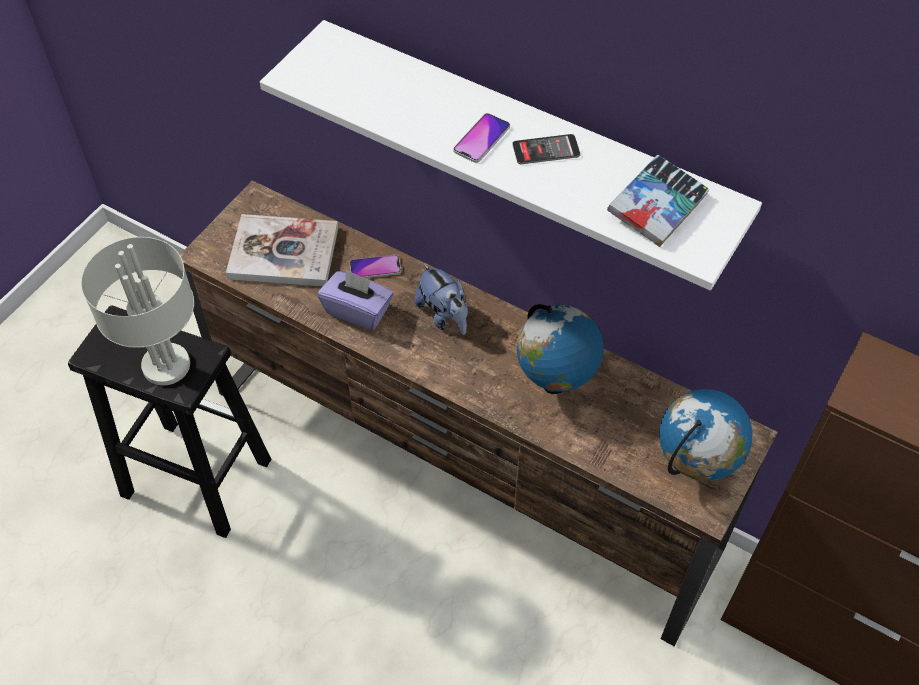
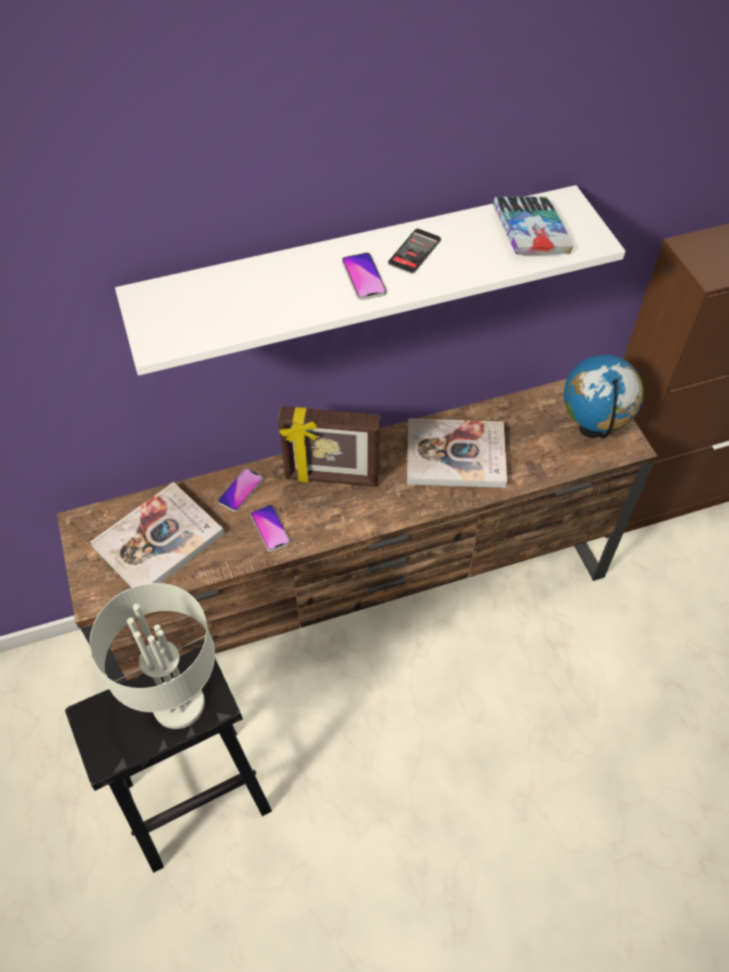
camera: 50 degrees left, 0 degrees up
(358, 311) = (270, 528): purple tissue box -> phone
(444, 315) = (331, 478): plush toy -> picture frame
(555, 383) = (455, 455): globe -> book

